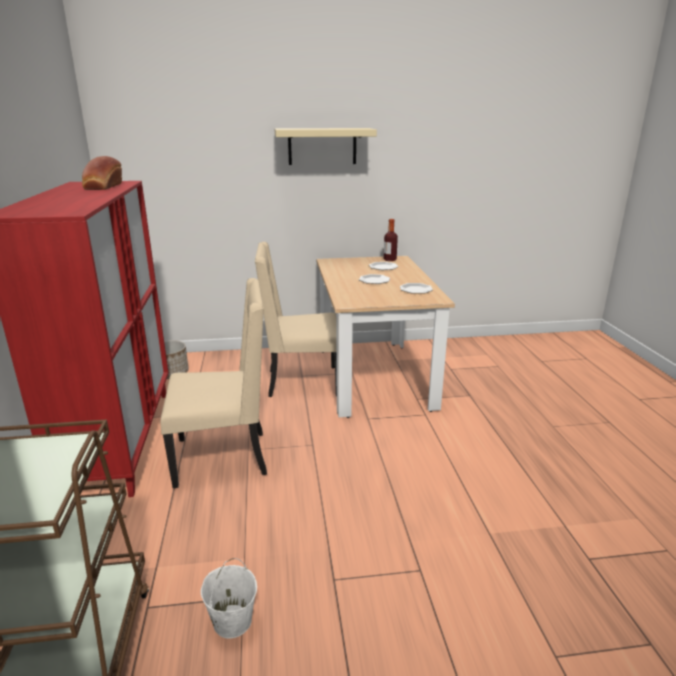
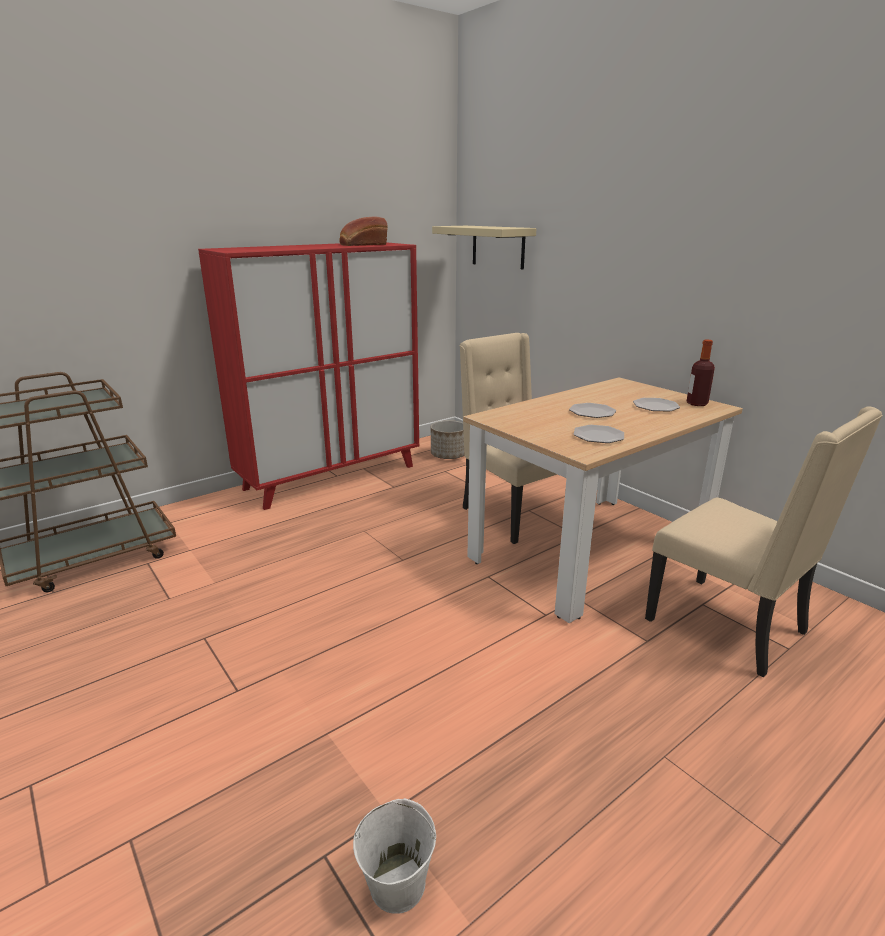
camera: 60 degrees right, 0 degrees up
(224, 457) = (343, 524): beige chair -> beige chair (729, 626)
(232, 621) = (141, 603): white bucket -> white bucket (397, 883)
(322, 146) = (653, 221): beige shelf -> beige shelf (498, 246)

